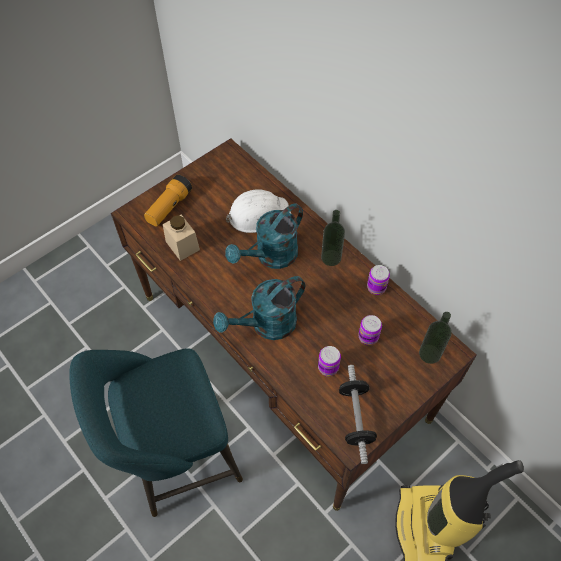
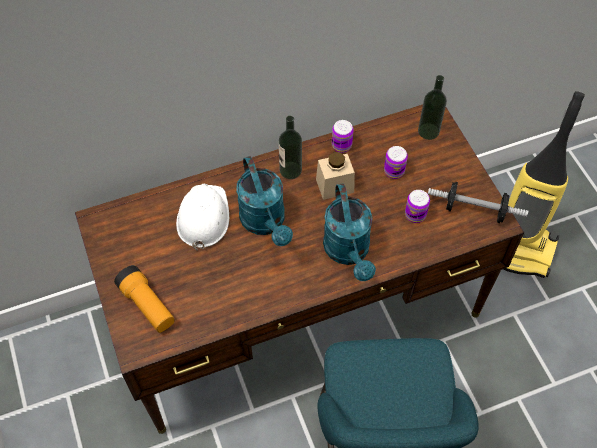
camera: 70 degrees left, 0 degrees up
(182, 245) = (210, 305): beige jar -> beige jar (335, 185)

